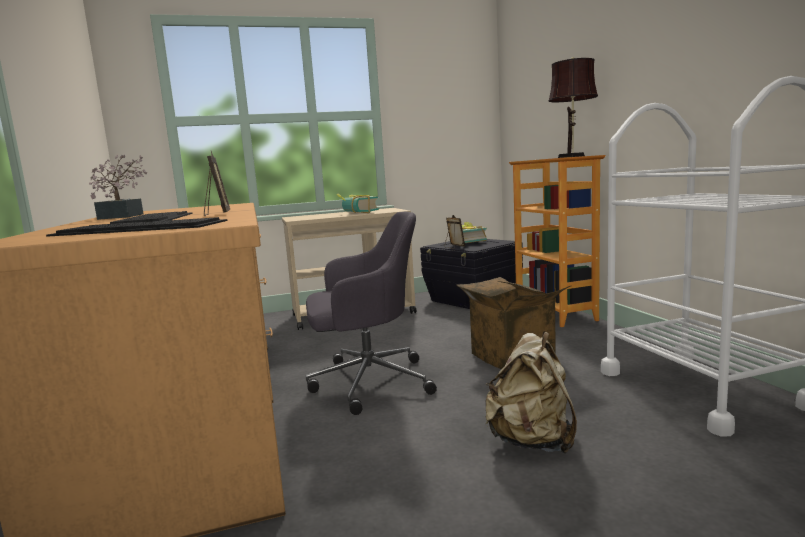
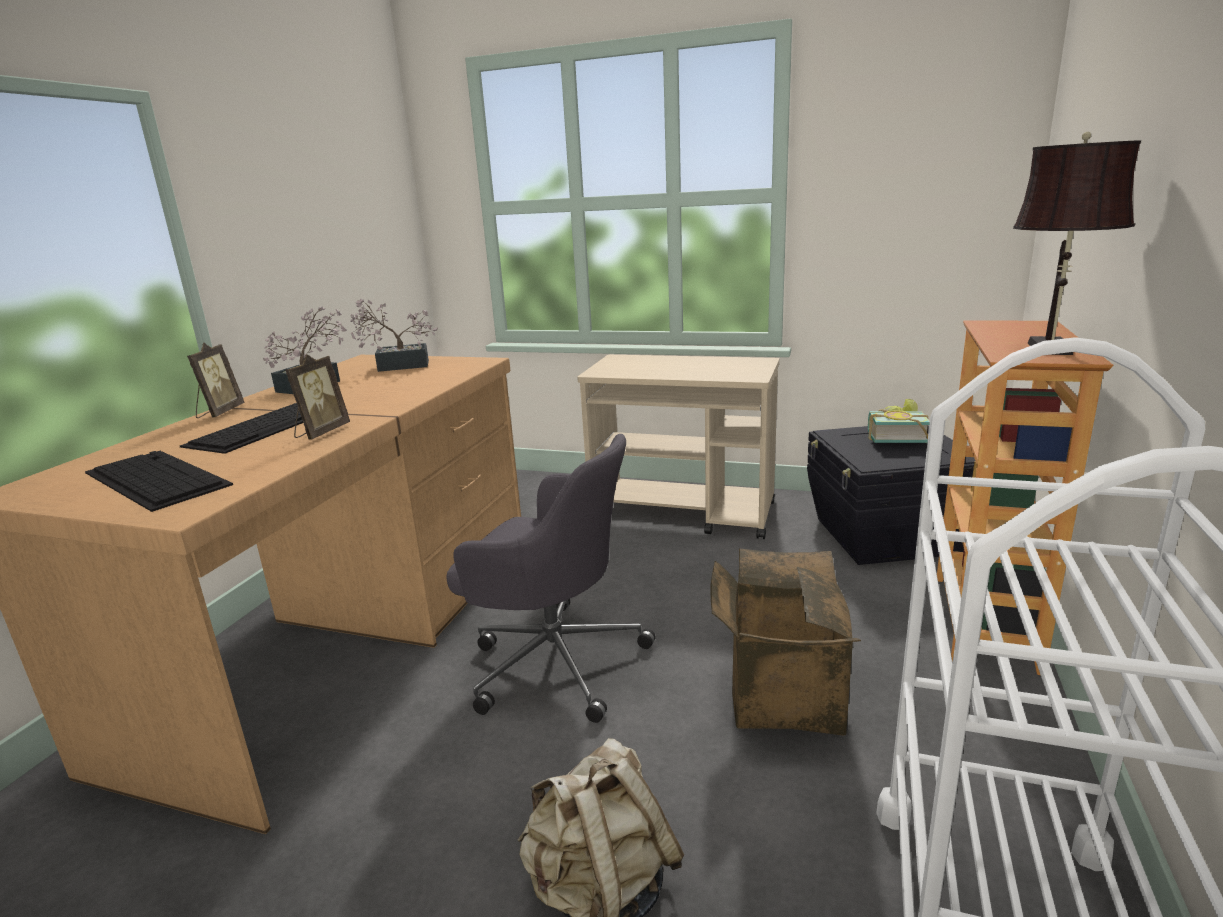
camera: 35 degrees right, 10 degrees up
(171, 209) = (397, 366): none -> potted plant
(357, 213) = (695, 370): book -> none
(453, 247) = (851, 448): picture frame -> picture frame (219, 413)

